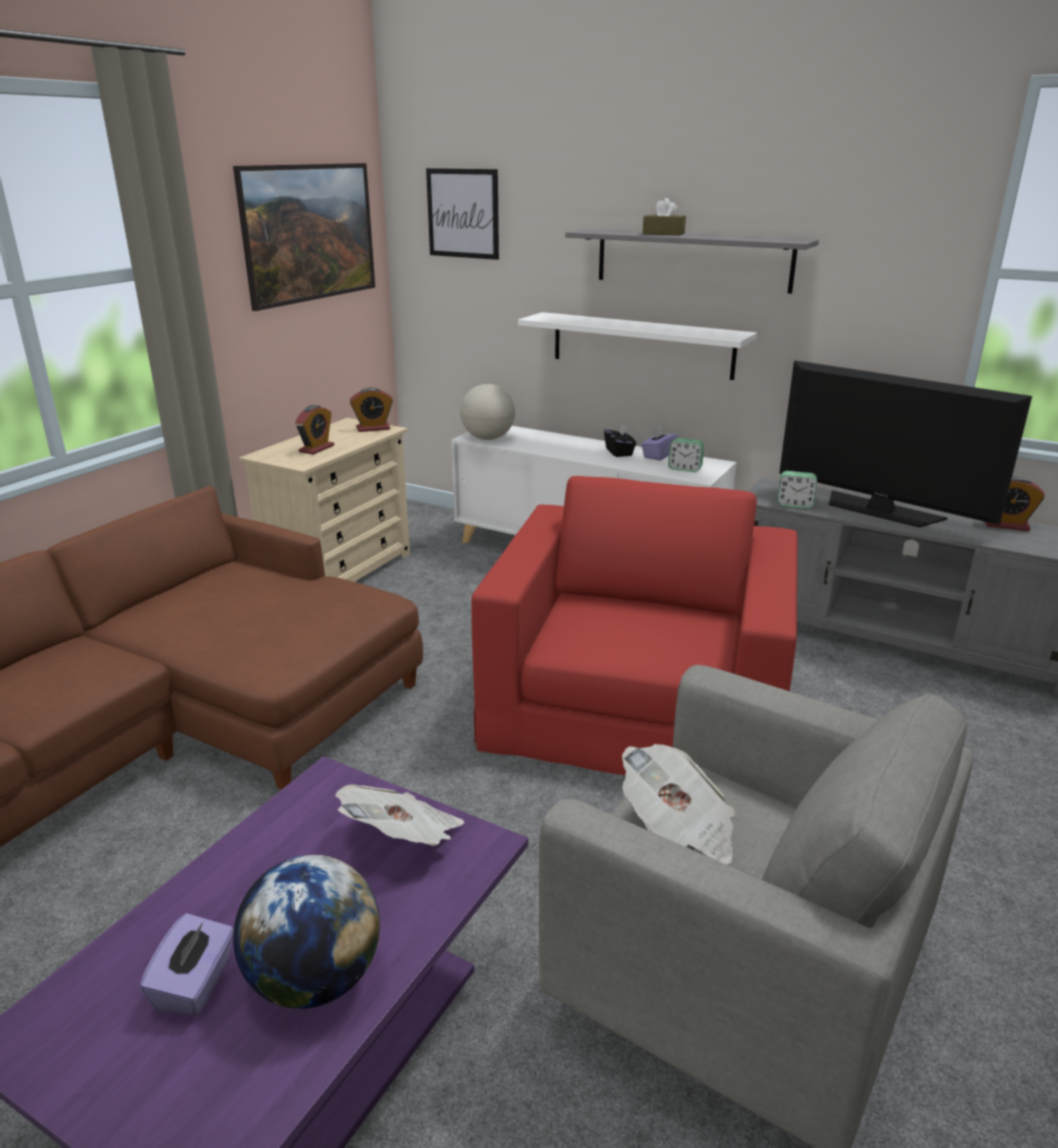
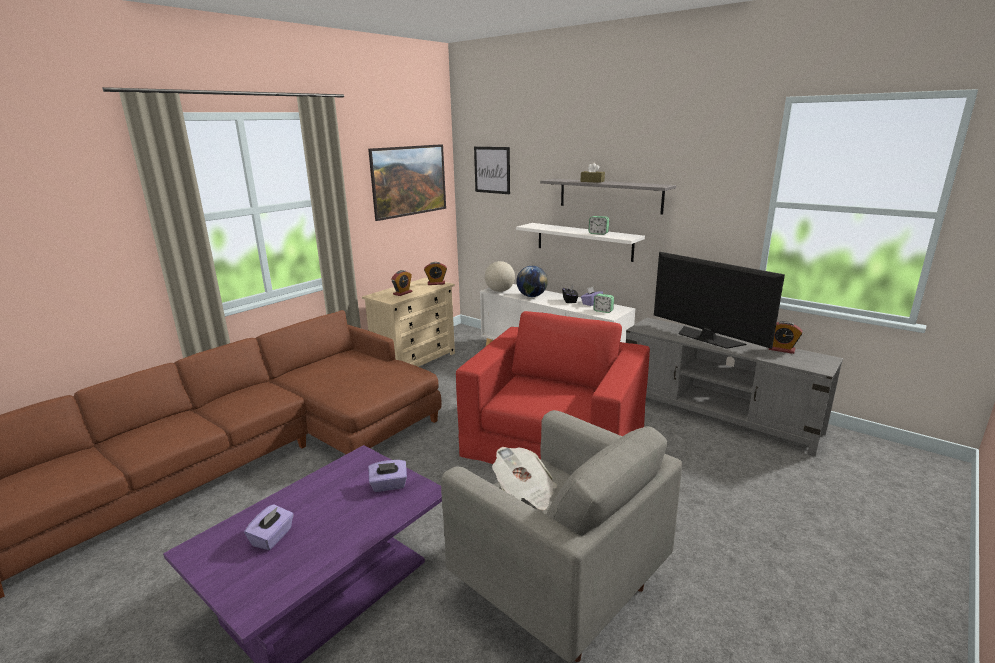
camera: 10 degrees right, 5 degrees down
(315, 979) = (326, 541): globe -> globe (531, 296)
(404, 839) = (389, 485): newspaper -> purple tissue box
(795, 504) = (658, 333): alarm clock -> alarm clock (598, 233)

